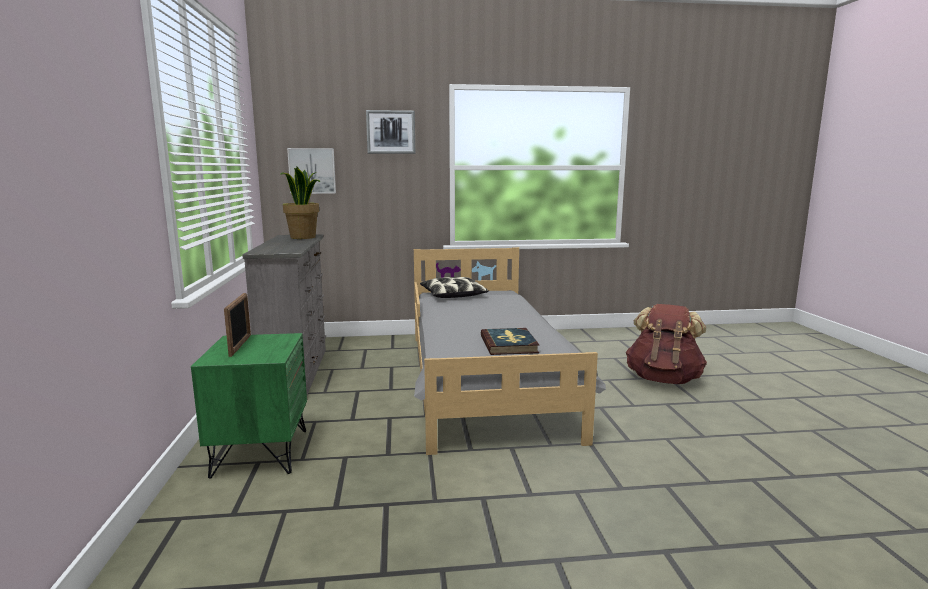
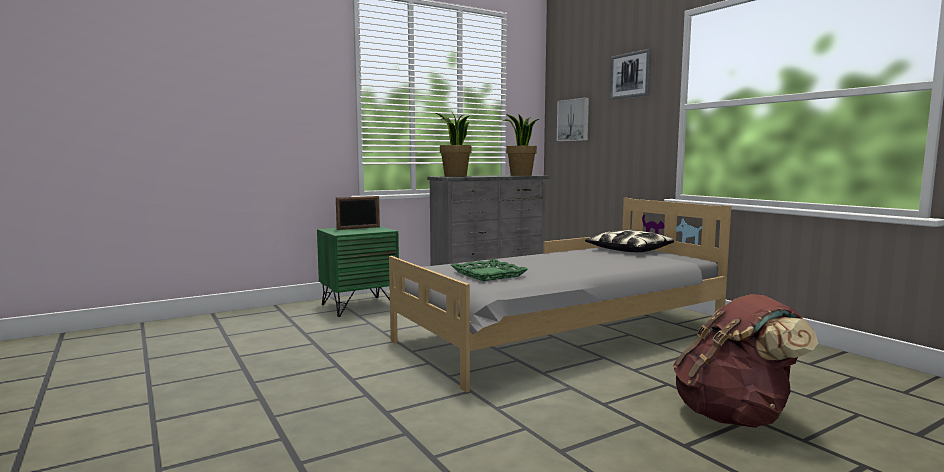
camera: 65 degrees right, 5 degrees down
(274, 249) = (455, 176): none -> potted plant
(509, 344) = (489, 274): book -> green tray

